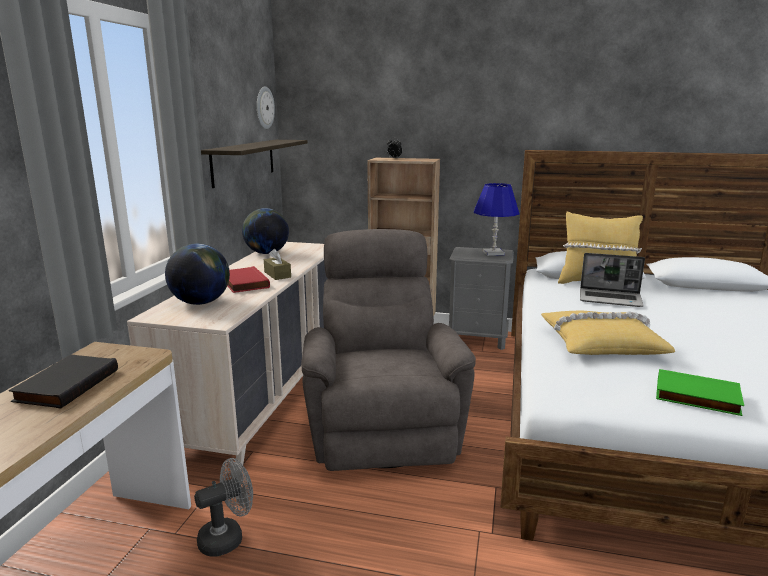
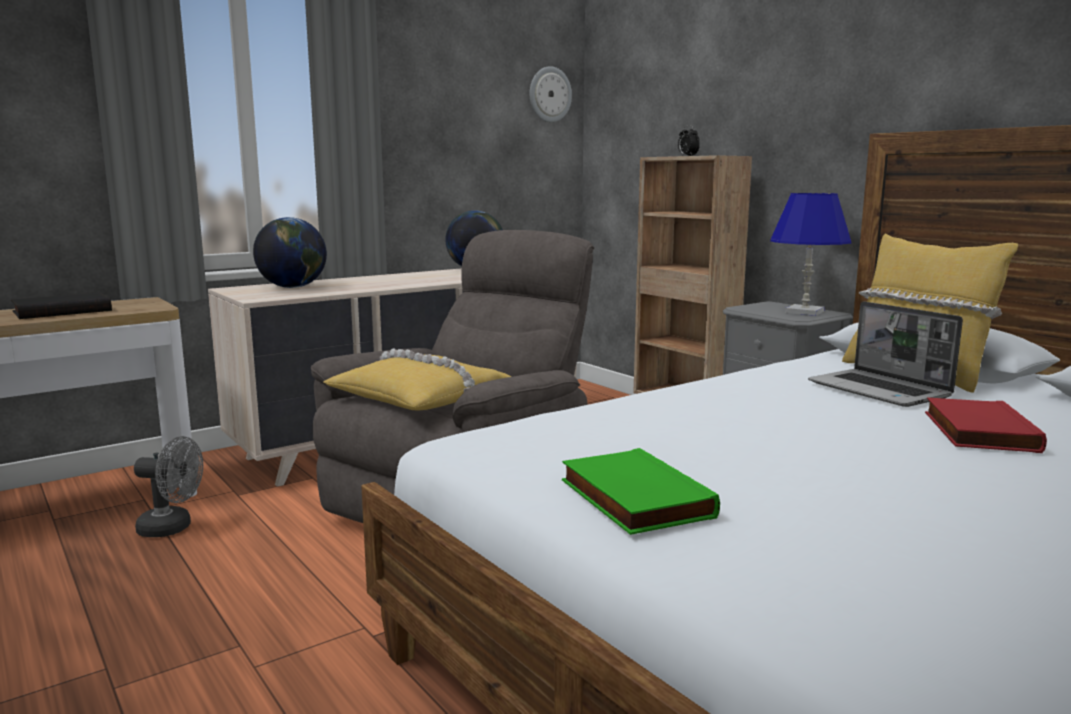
camera: 40 degrees right, 5 degrees down
(243, 283) = (372, 282): red book -> red book (976, 431)
(244, 161) = (493, 158): shelf -> none
(277, 274) = (423, 282): brown tissue box -> none
(600, 343) = (681, 420): yellow pillow -> yellow pillow (420, 397)

